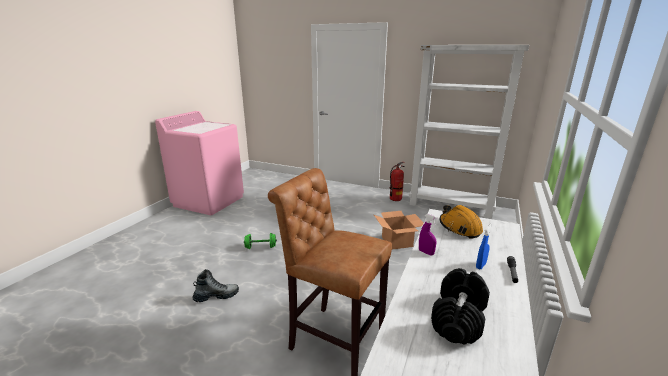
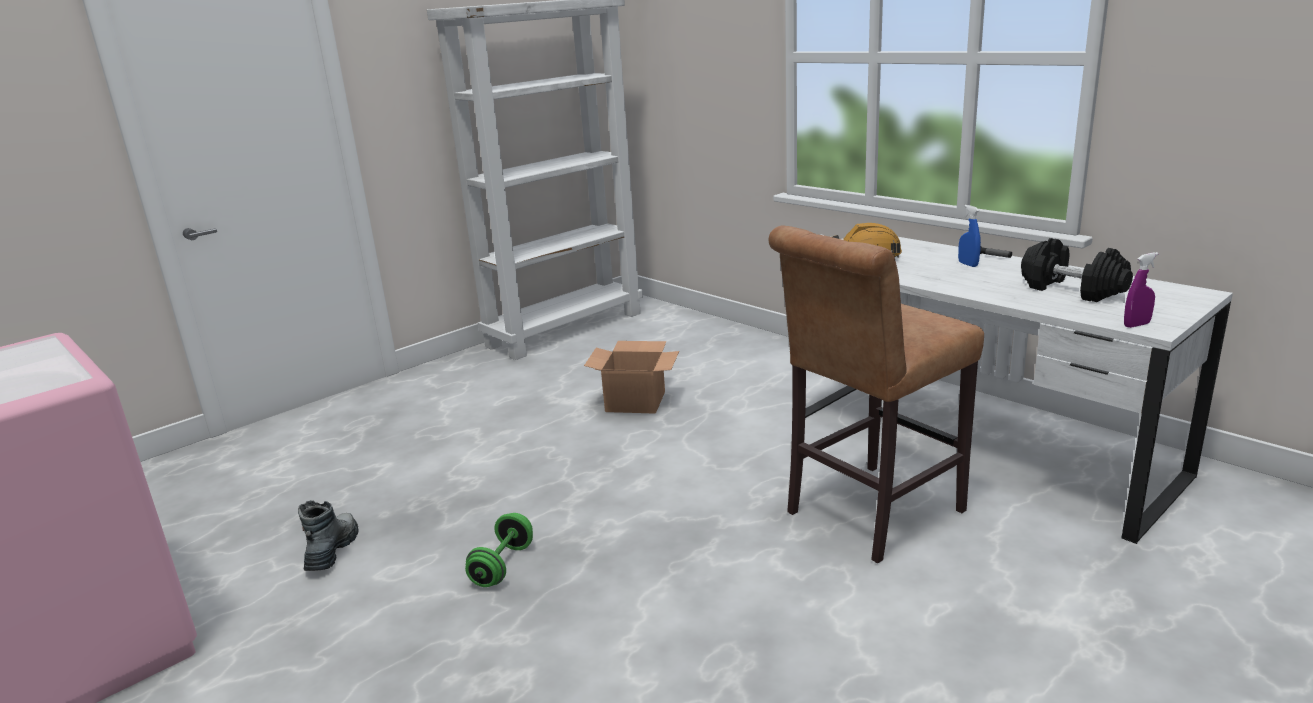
camera: 65 degrees left, 0 degrees up
(216, 296) = (665, 651): boot -> boot (332, 551)
(395, 198) = (473, 366): fire extinguisher -> none
(426, 252) = (926, 282): purple spray bottle -> purple spray bottle (1136, 325)

